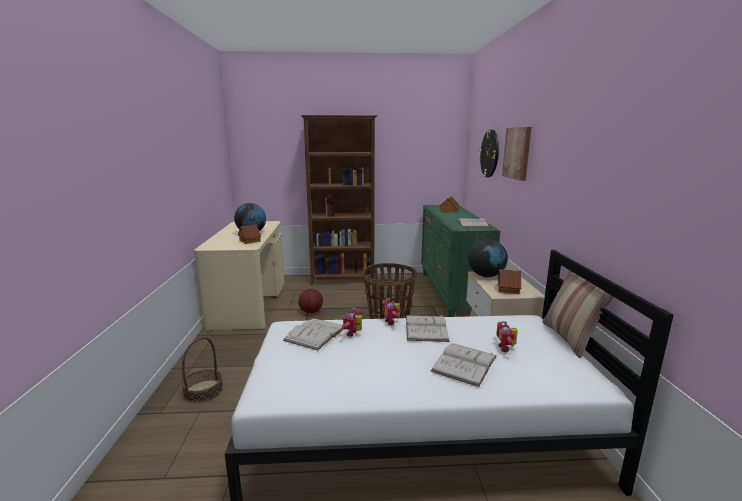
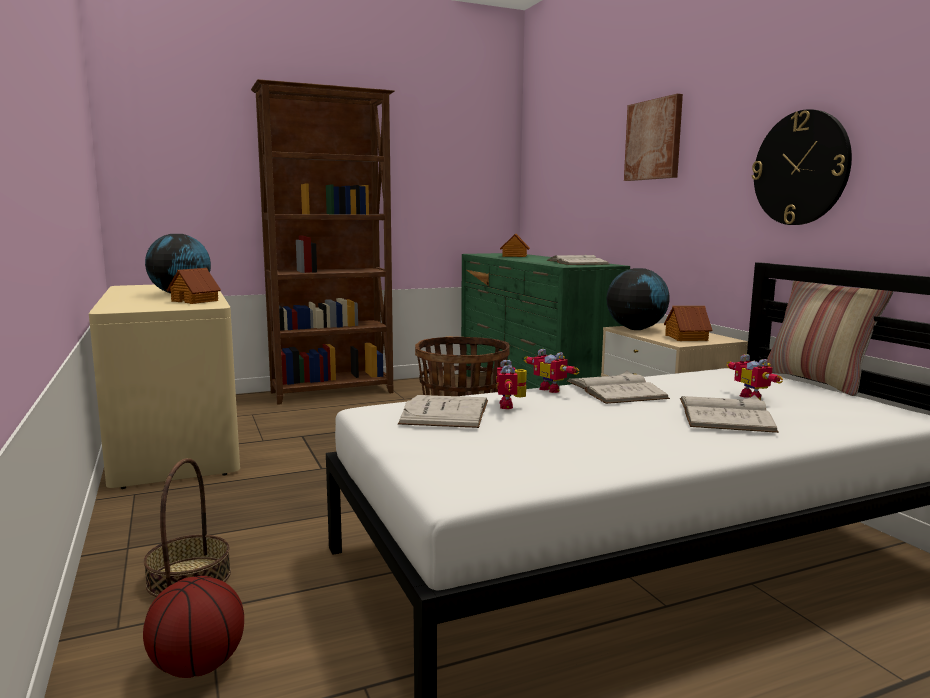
camera: 20 degrees left, 5 degrees down
(310, 312) = (310, 439): basketball -> basketball (197, 667)
(490, 153) = (586, 155): wall clock -> wall clock (801, 168)

